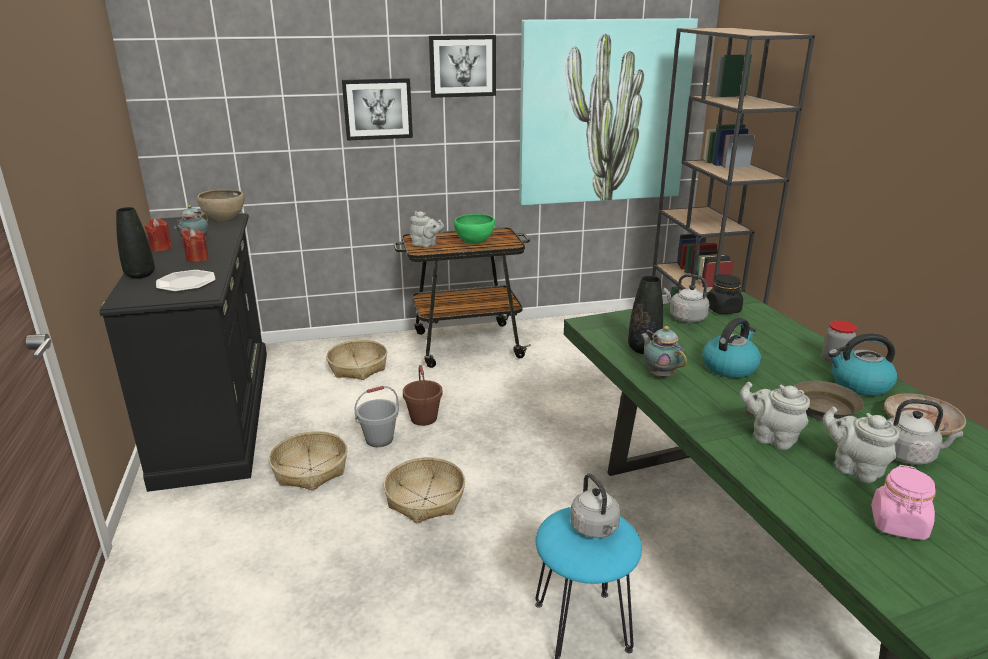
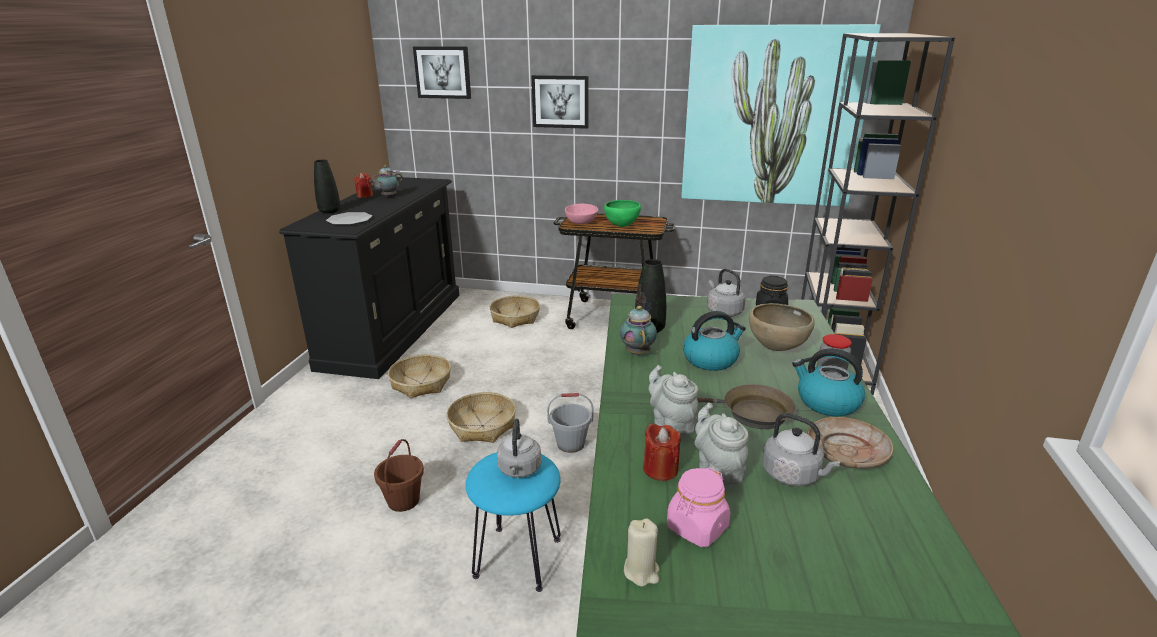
camera: 25 degrees right, 0 degrees up
(197, 258) = (377, 205): red candle -> red candle (660, 469)
(224, 220) = (428, 182): brown bowl -> brown bowl (777, 348)
(379, 439) = (486, 374): grey bucket -> grey bucket (571, 444)
(424, 418) = (532, 366): brown bucket -> brown bucket (403, 501)
(426, 245) = (581, 222): grey teapot -> pink bowl
(462, 66) = (636, 67): picture -> picture (443, 72)
(905, 578) = (641, 571): none -> beige candle

